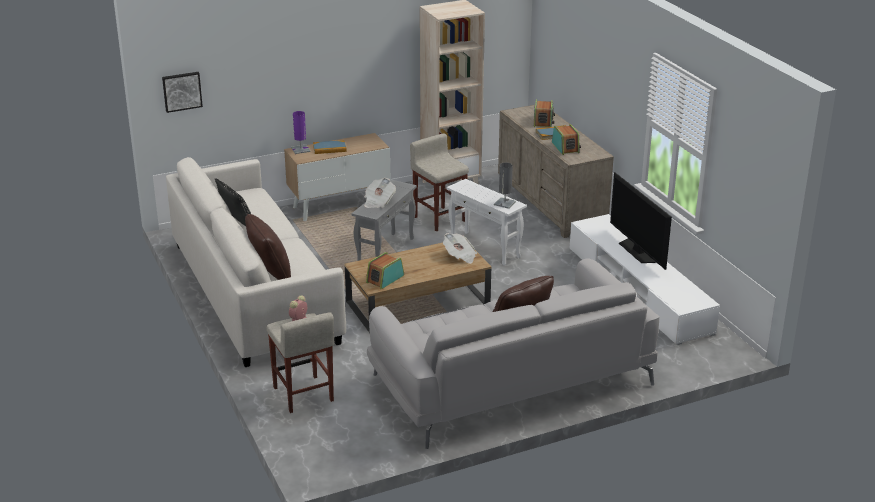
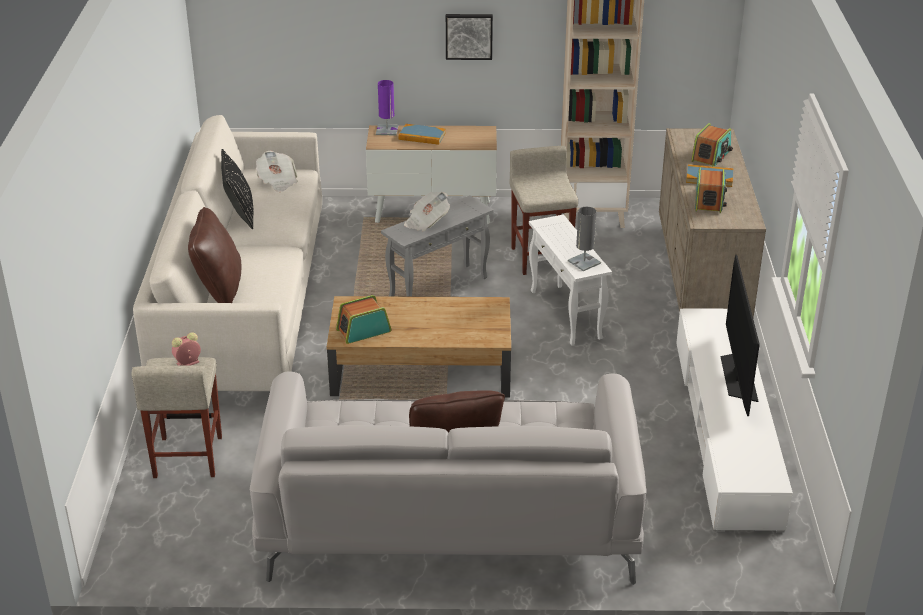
camera: 25 degrees right, 5 degrees up
(182, 91) = (237, 30): picture -> picture (469, 36)
(460, 256) = (482, 323): newspaper -> newspaper (277, 181)

